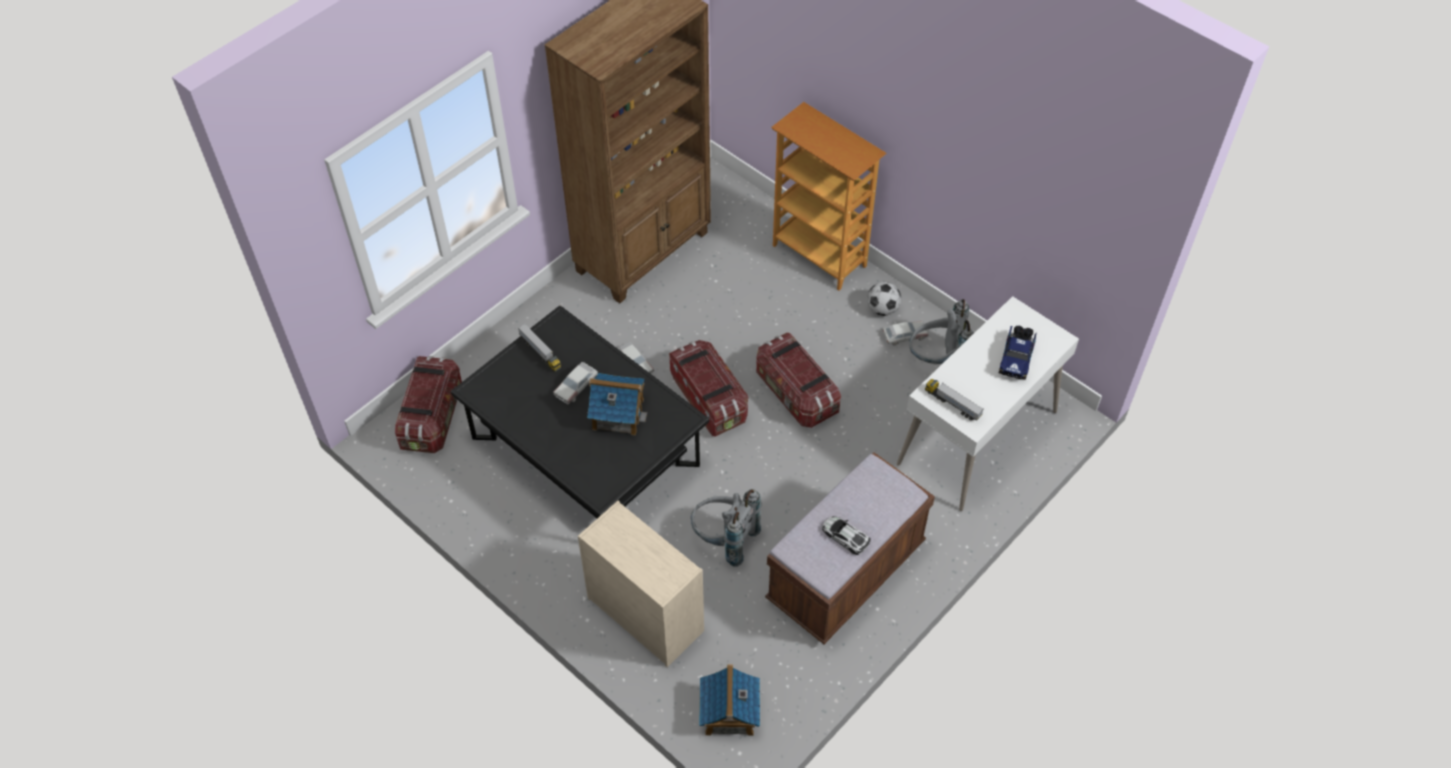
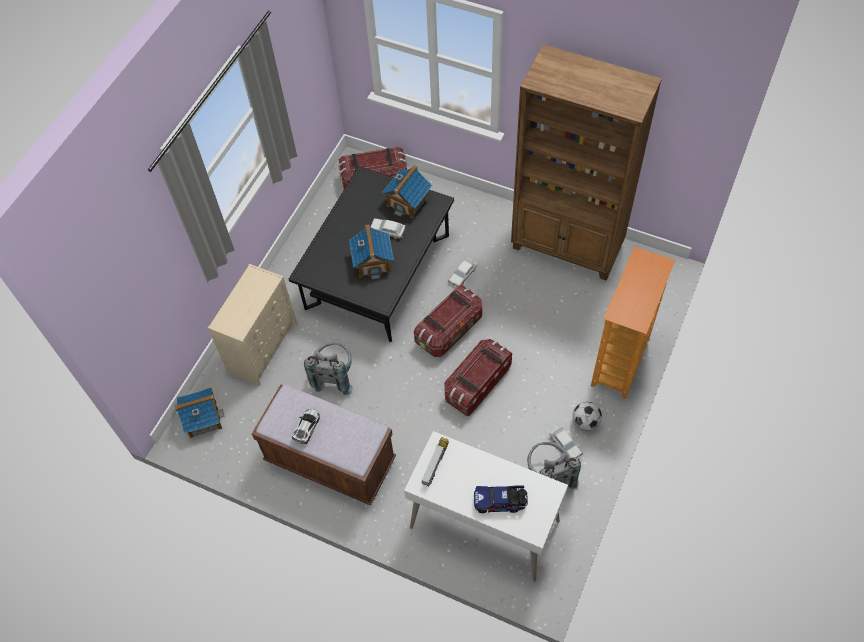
camera: 75 degrees right, 5 degrees up
(540, 352) = (408, 201): toy truck -> toy house

